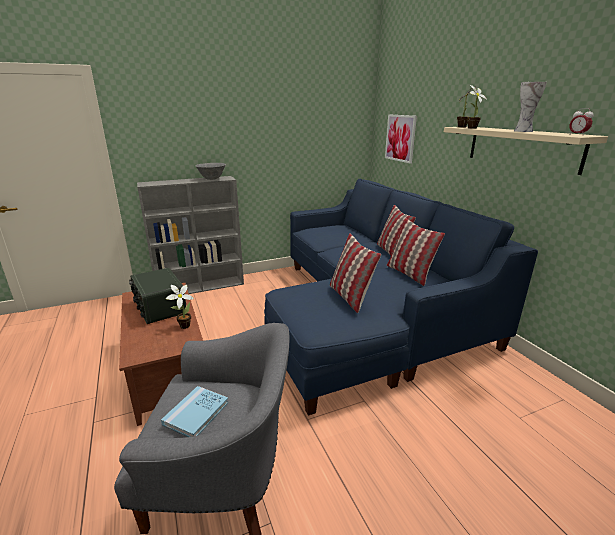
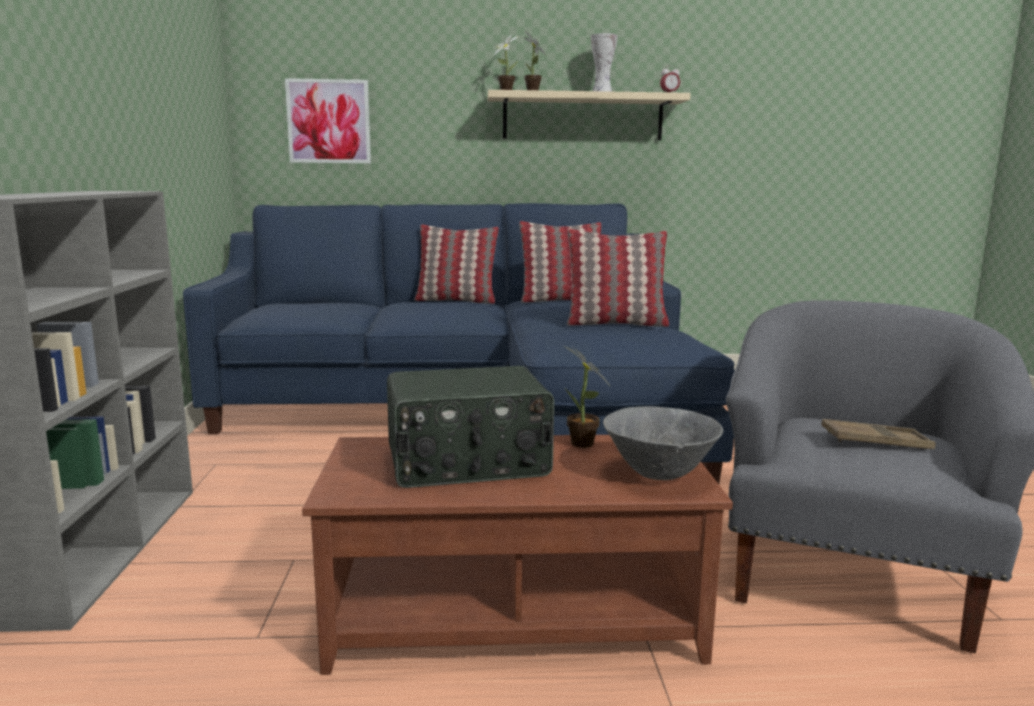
camera: 70 degrees left, 10 degrees down
(196, 413) = (875, 442): blue book -> brown tray
(212, 179) = (103, 192): grey bowl -> grey bowl (660, 475)

